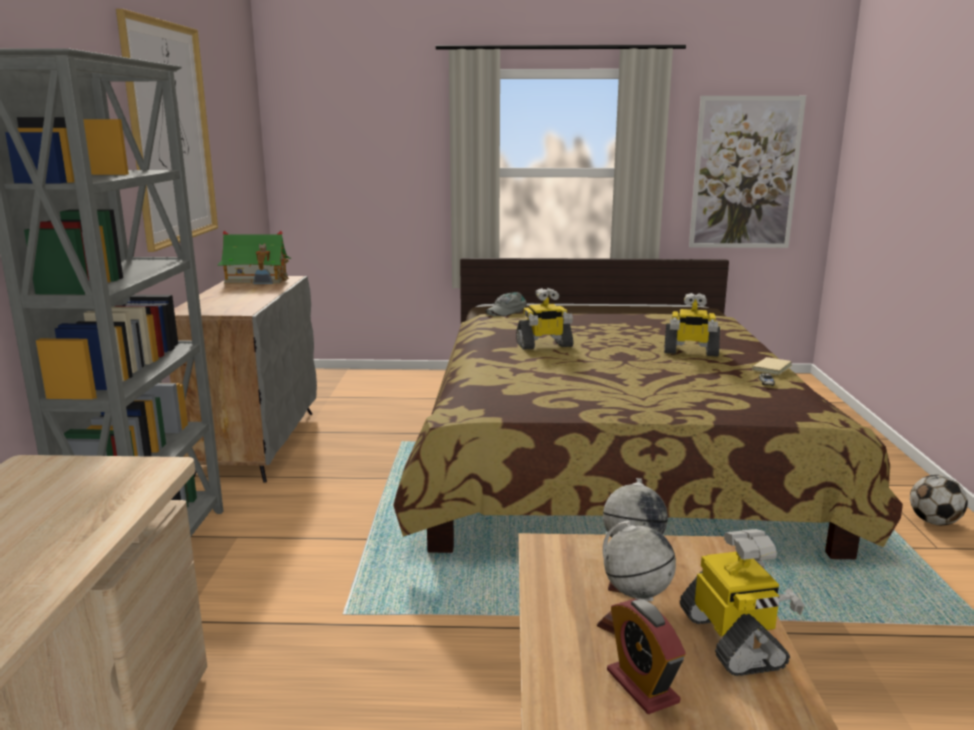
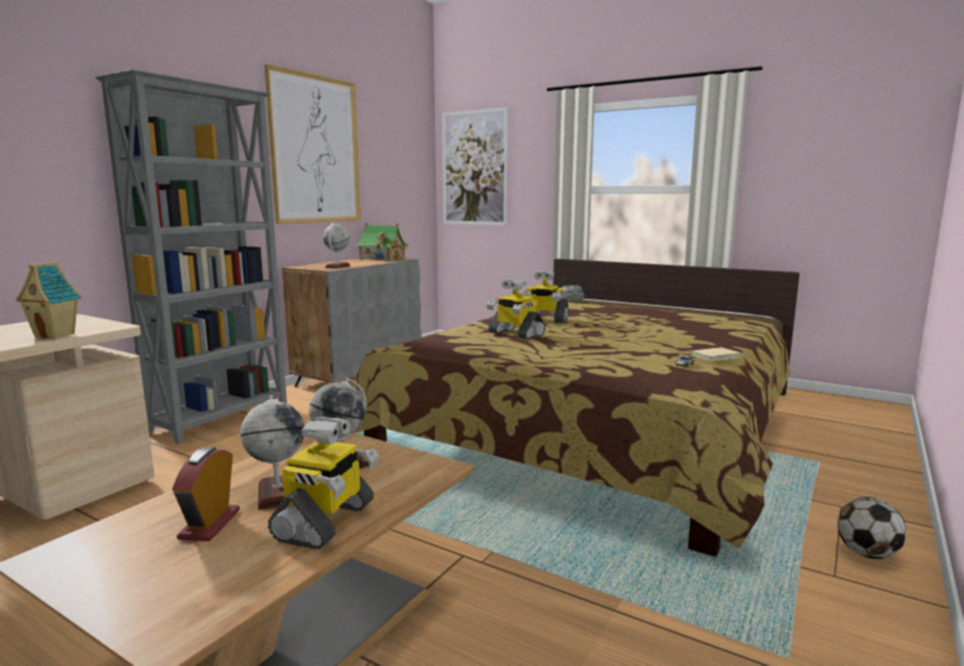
camera: 30 degrees right, 5 degrees down
(114, 503) = (56, 335): none -> toy house
(244, 304) = (337, 267): none -> globe
(690, 352) = (660, 337): toy robot -> toy robot (515, 334)
(745, 173) = (831, 188): picture -> picture (474, 168)

